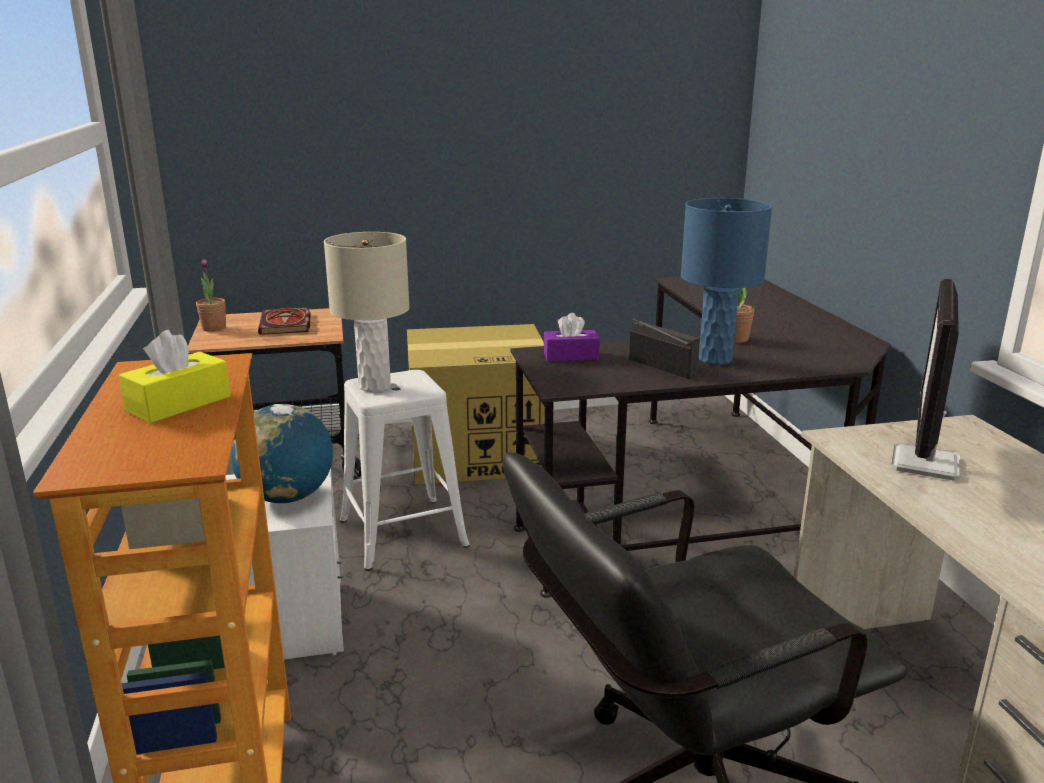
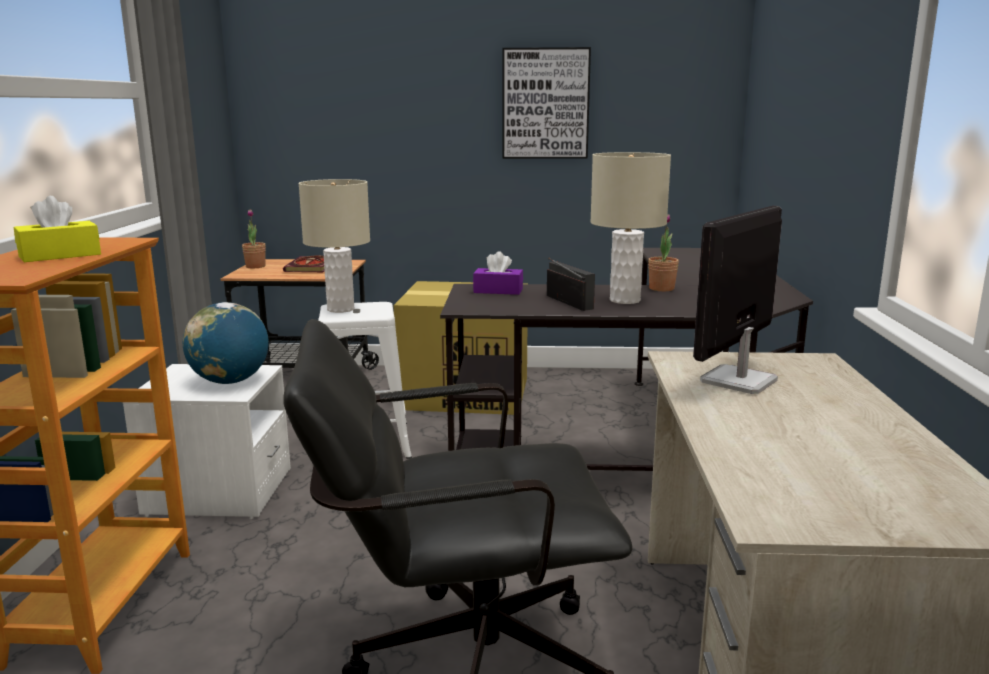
camera: 15 degrees right, 5 degrees down
(543, 119) = (545, 104): none -> picture
(714, 359) = (624, 300): blue table lamp -> beige table lamp

